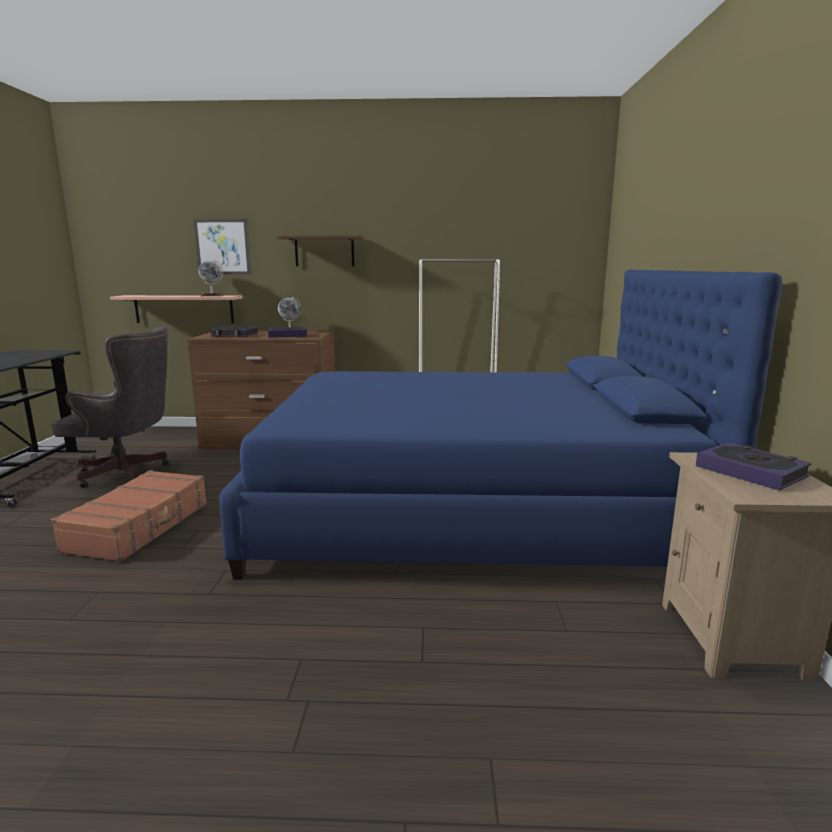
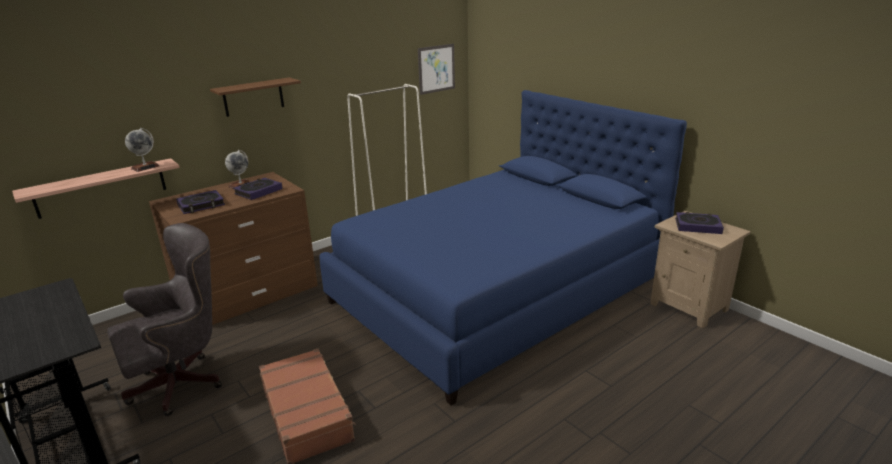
camera: 40 degrees left, 10 degrees up
(222, 246) = (140, 110): picture -> picture (436, 68)

